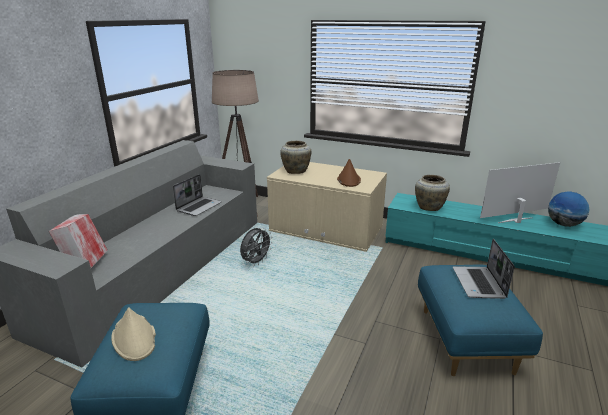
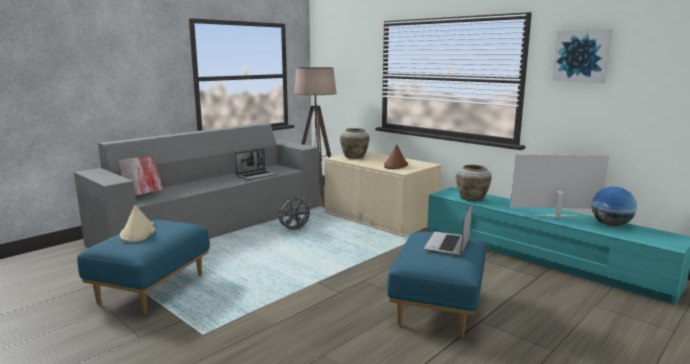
camera: 20 degrees right, 10 degrees down
(535, 68) = (581, 56): none -> picture

